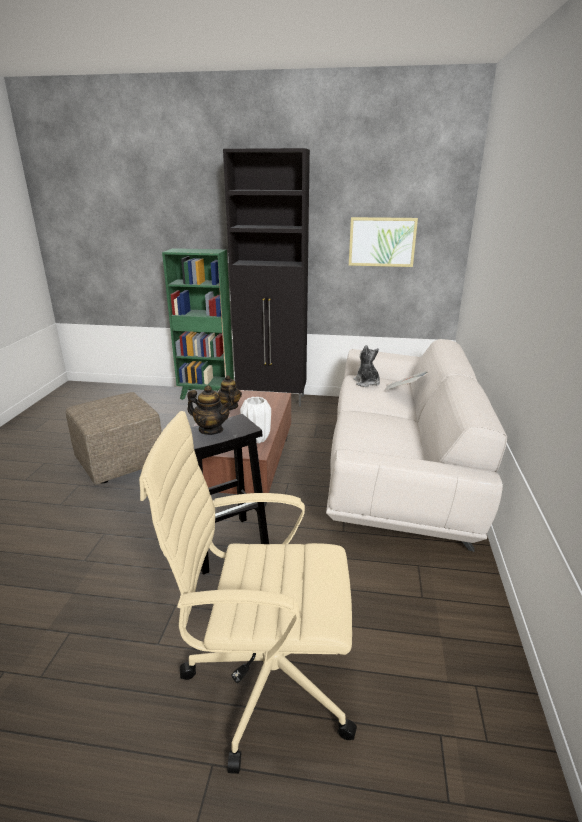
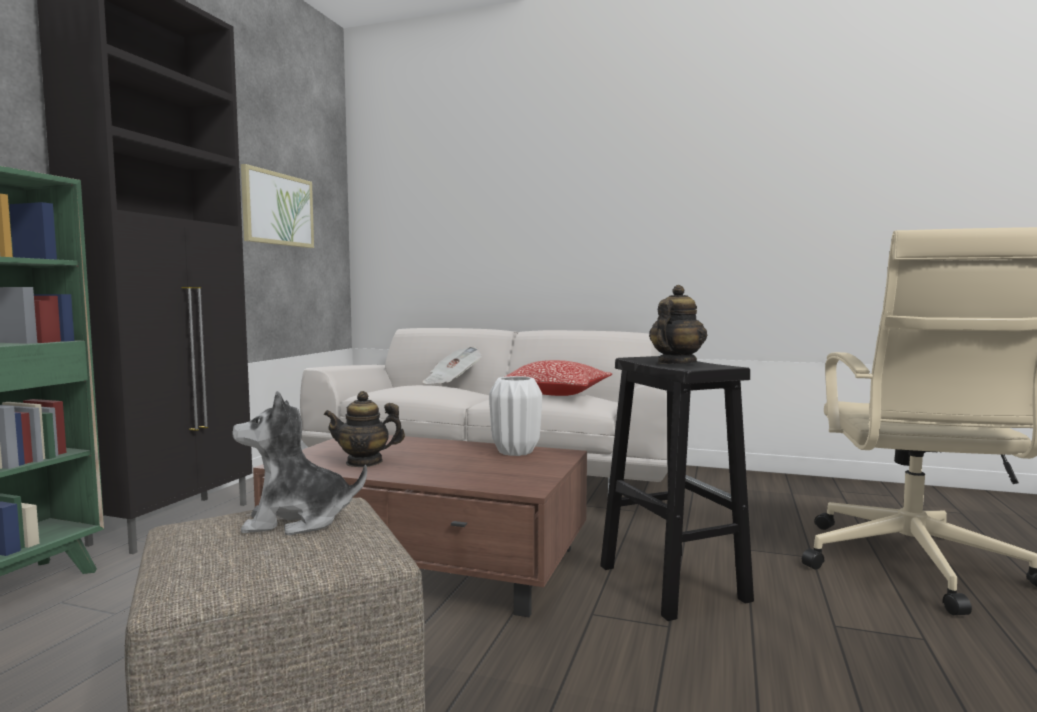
camera: 80 degrees left, 20 degrees down
(367, 383) = (408, 387): plush toy -> plush toy (297, 520)
(378, 430) = (556, 393): none -> pillow

